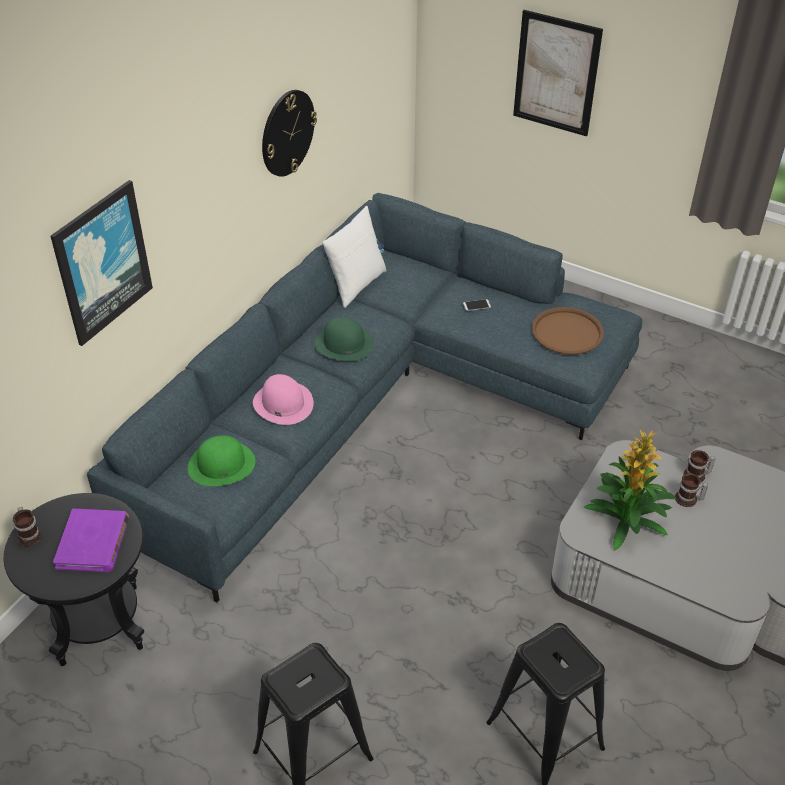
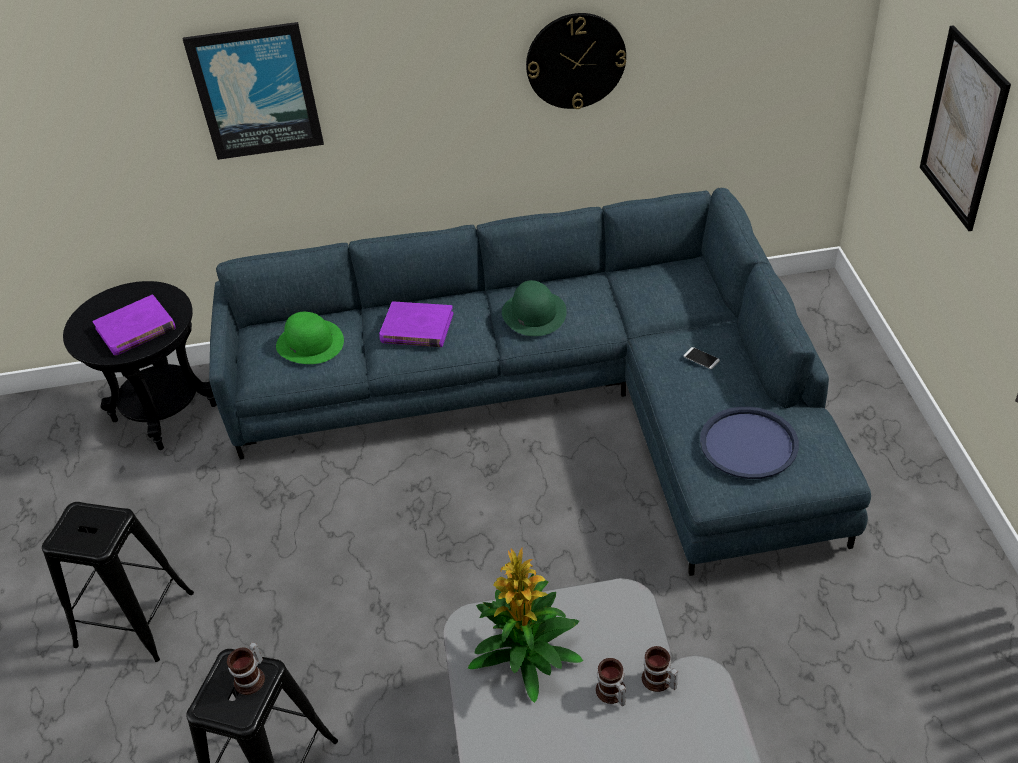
camera: 55 degrees right, 0 degrees up
(30, 535) = (119, 296): mug -> mug (252, 678)
(283, 403) = (417, 328): pink hat -> purple book
(356, 285) = (626, 272): white pillow -> none
(567, 332) = (748, 444): brown tray -> blue tray

